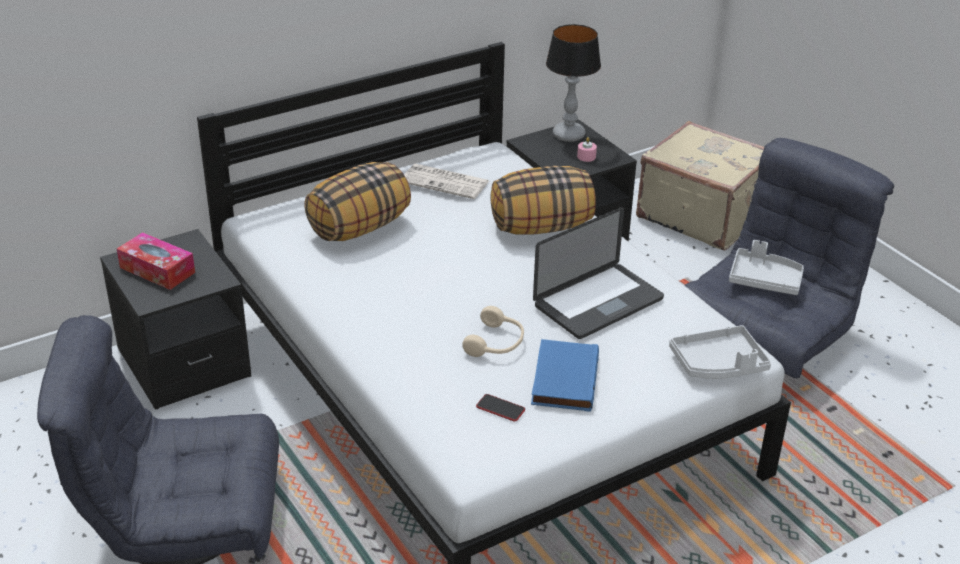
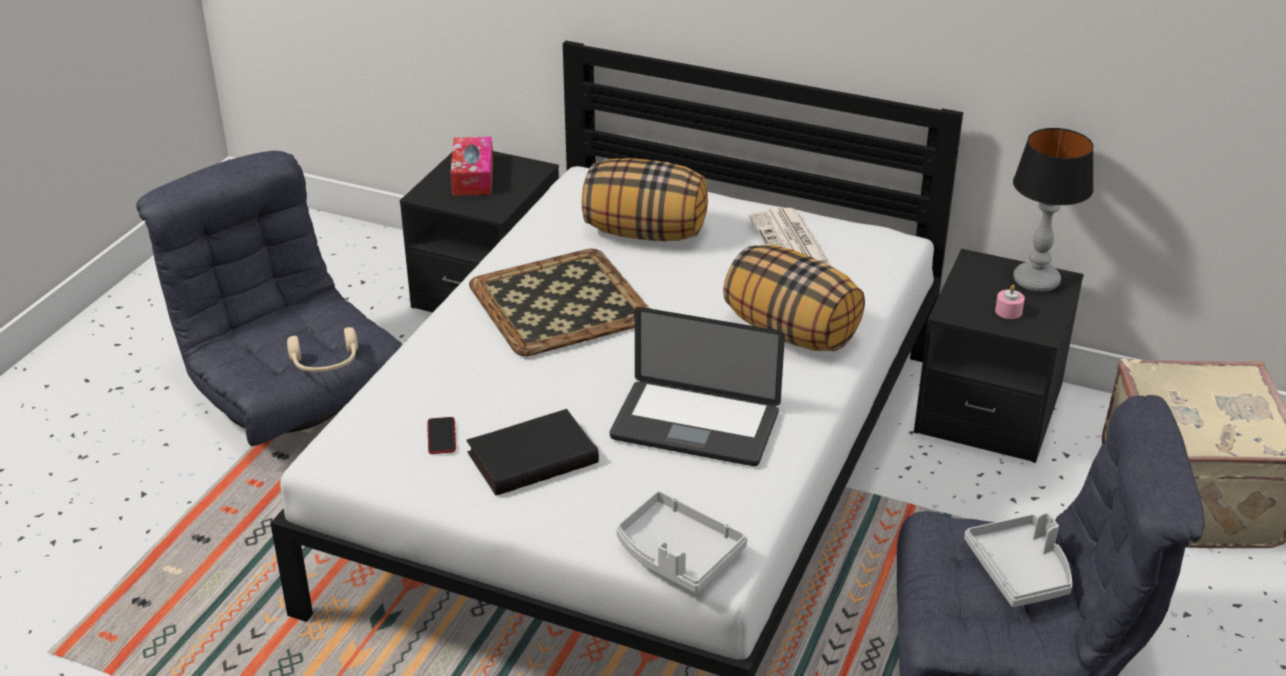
camera: 55 degrees right, 0 degrees up
(403, 294) = (562, 303): none -> tray
(496, 343) = (546, 390): beige headphones -> beige headphones (325, 363)
(563, 379) = (532, 456): blue book -> black book

